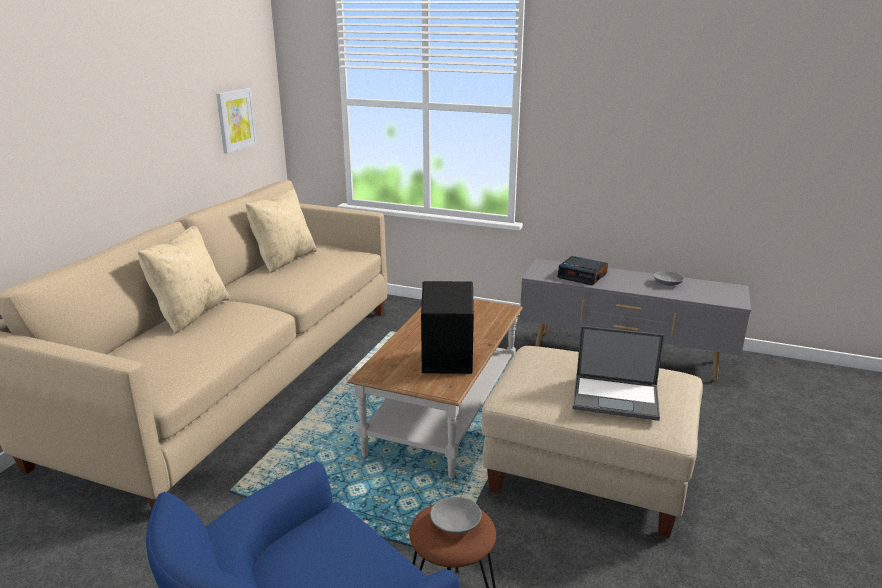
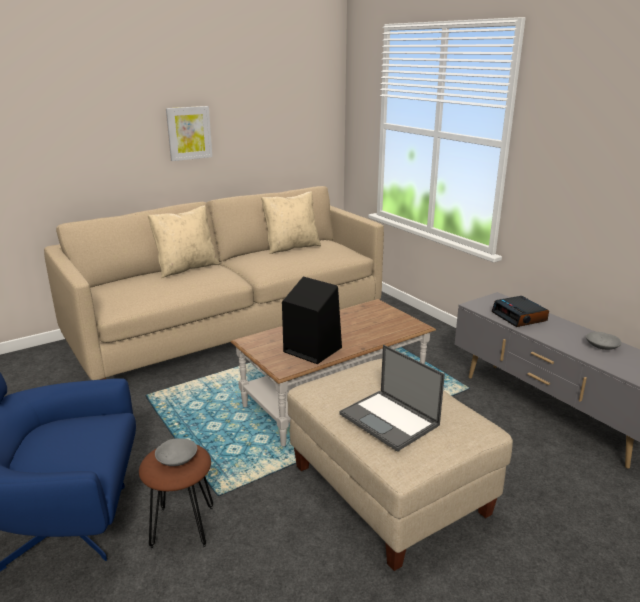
camera: 35 degrees right, 0 degrees up
(235, 120) = (292, 133): picture -> picture (189, 133)

